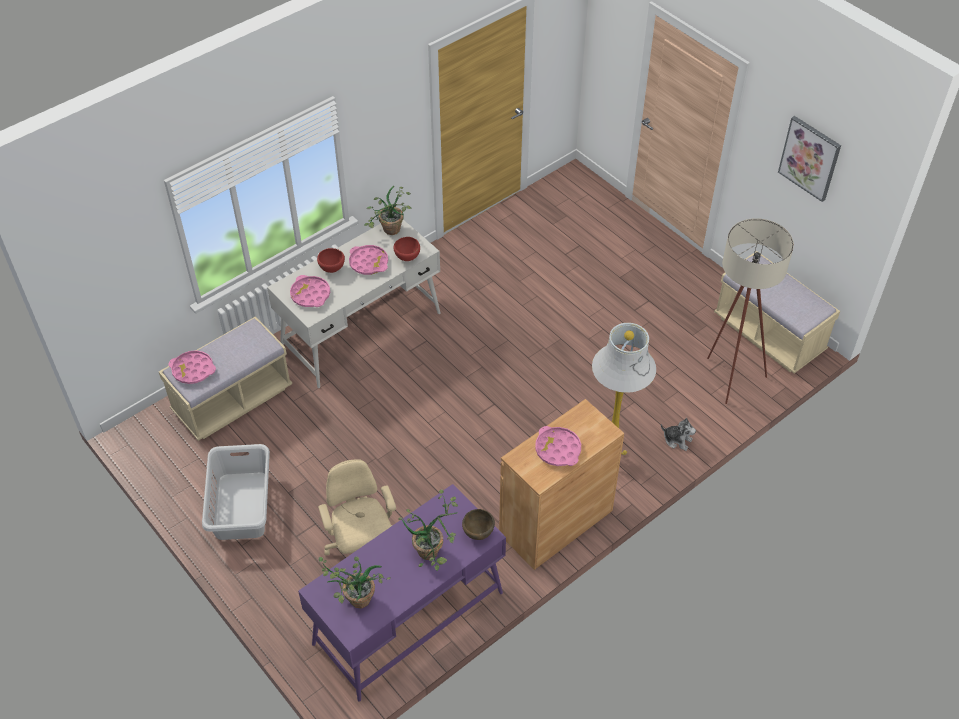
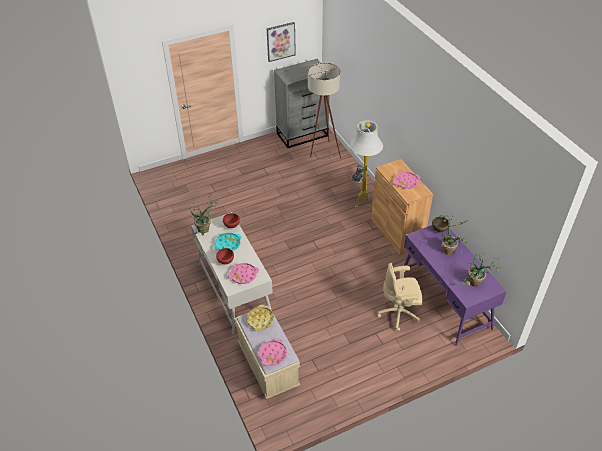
camera: 75 degrees left, 5 degrees down
(242, 505) = (354, 368): grey laundry basket -> none
(252, 343) = (260, 320): none -> yellow tray
(368, 263) = (227, 244): pink tray -> turquoise tray
(768, 334) = (303, 134): beige bench -> grey dresser

